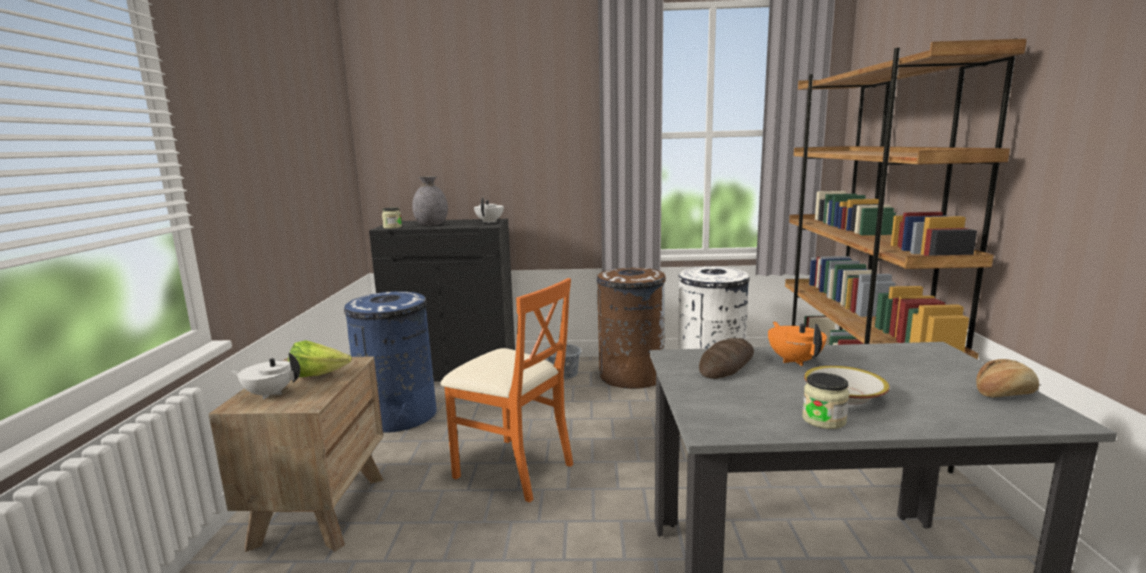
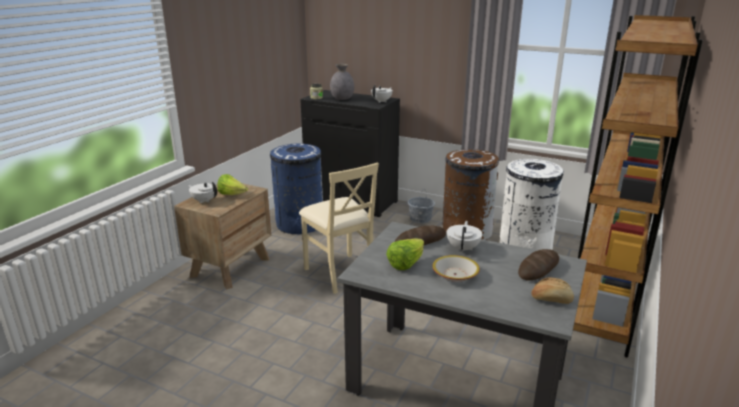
camera: 25 degrees right, 10 degrees up
(513, 469) = (340, 273): orange chair -> beige chair
(757, 397) = (406, 264): none -> lettuce
(794, 360) = (463, 248): orange teapot -> white teapot
(823, 420) = (420, 284): jar -> none
(918, 362) = (538, 268): none -> bread

